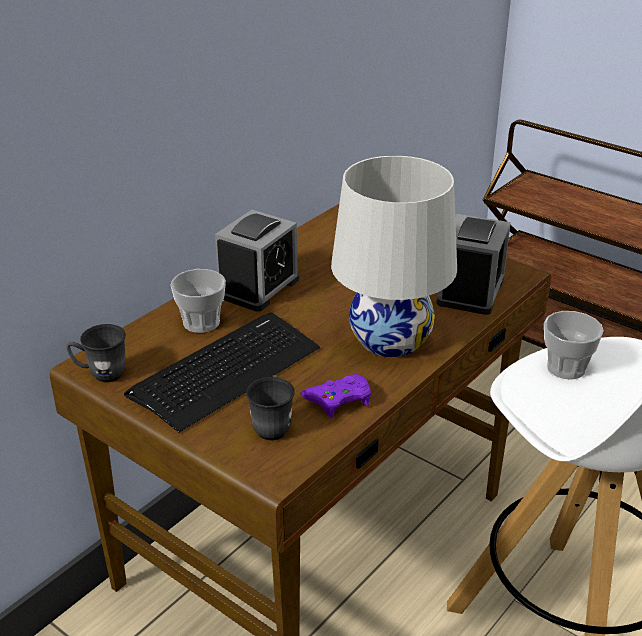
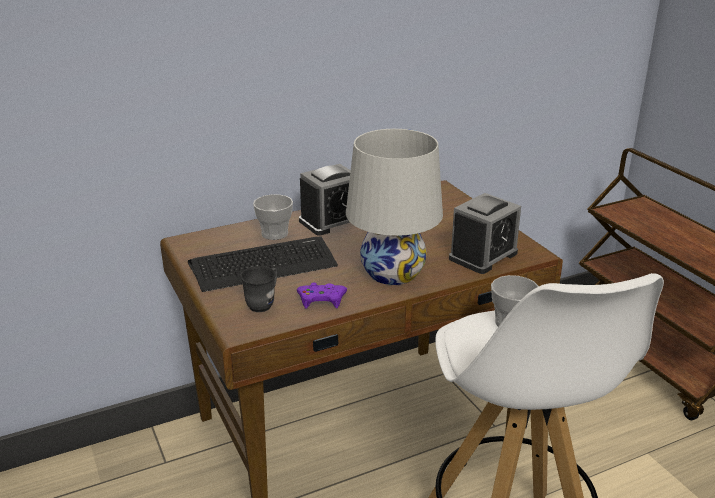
camera: 25 degrees right, 5 degrees down
(100, 374) = (186, 248): grey mug -> none

